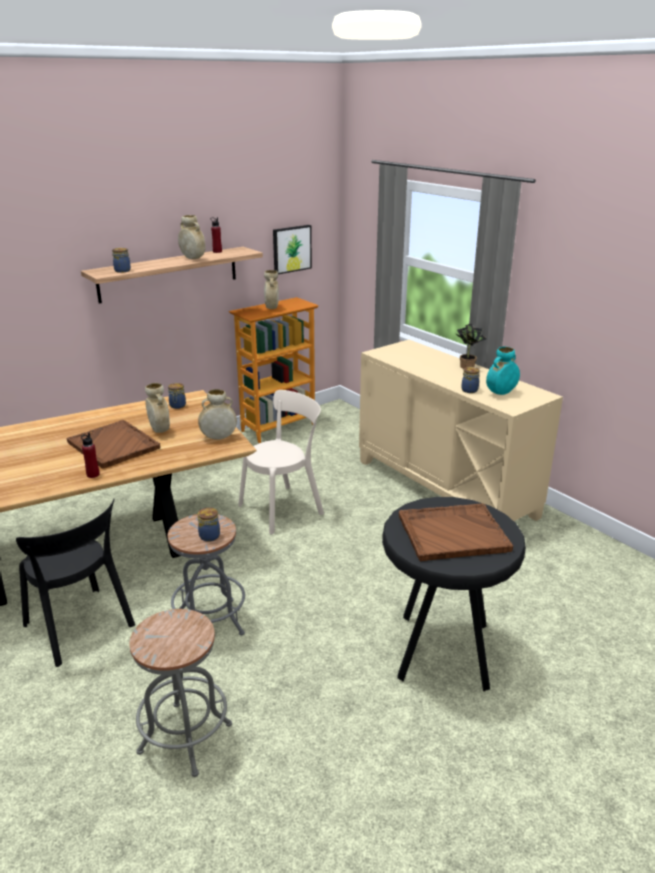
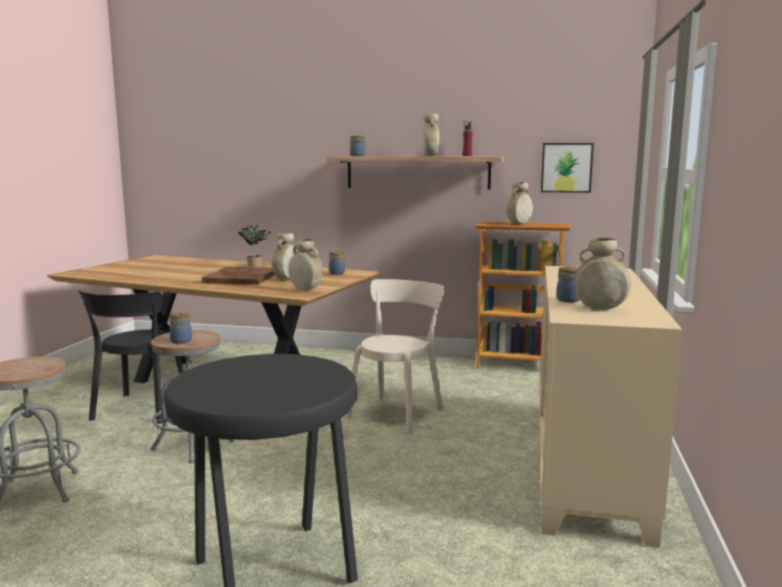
camera: 50 degrees right, 15 degrees down
(93, 474) = (190, 283): red bottle -> none
(284, 508) = (397, 411): beige chair -> beige chair turned 75 degrees counterclockwise
(452, 533) = (258, 380): brown tray -> none
(467, 366) = (632, 290): potted plant -> potted plant (256, 266)
(501, 393) = (600, 309): turquoise vase -> beige vase

